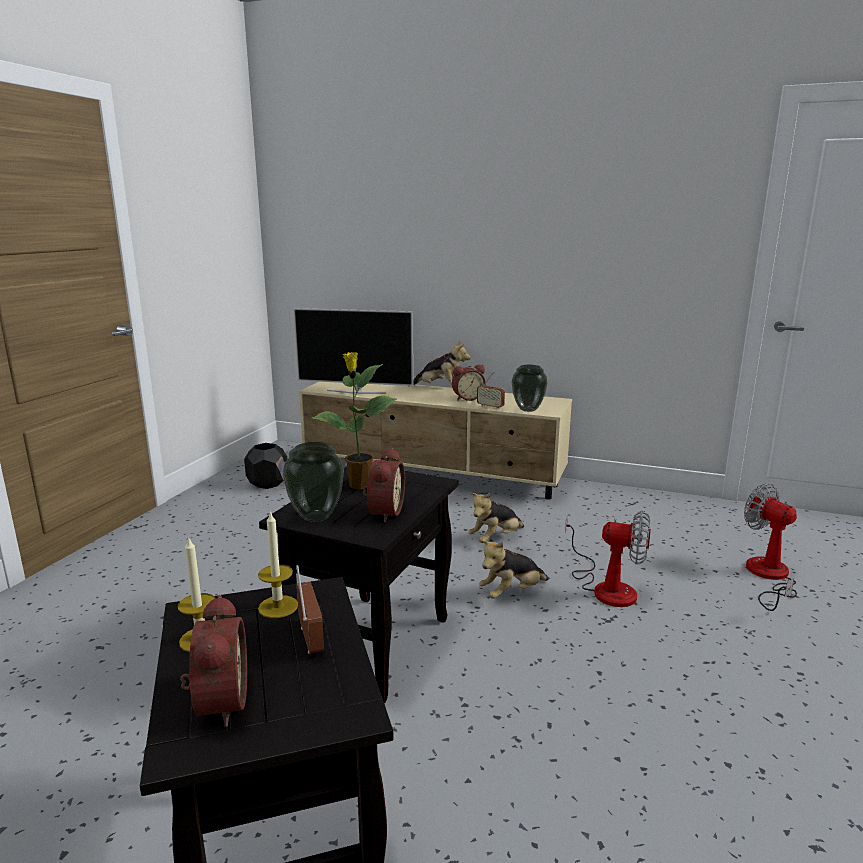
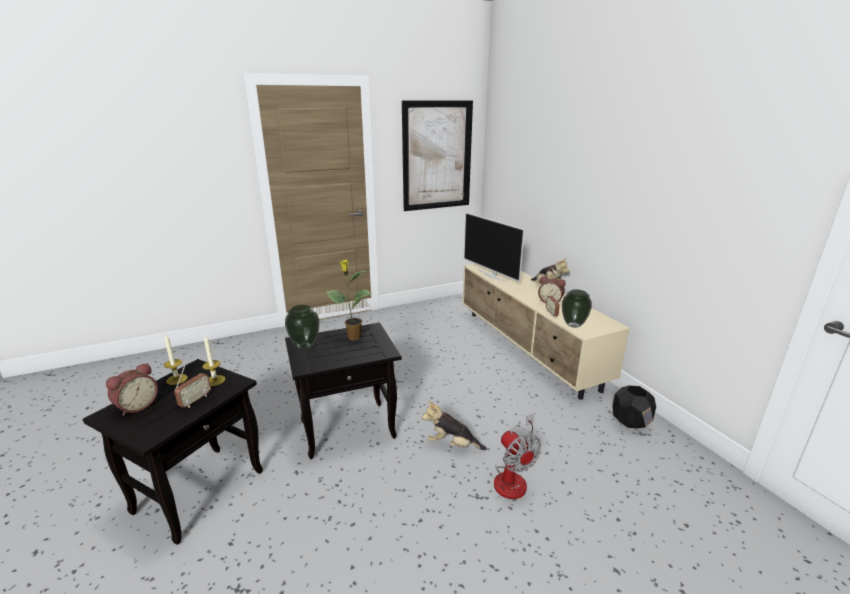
camera: 45 degrees right, 5 degrees up
(212, 230) = (437, 156): none -> picture
(268, 484) = (433, 317): black planter -> black planter (630, 422)
(383, 512) = (331, 357): alarm clock -> none
(495, 539) = (498, 407): plush toy -> none
(768, 577) = (658, 554): fan -> none

